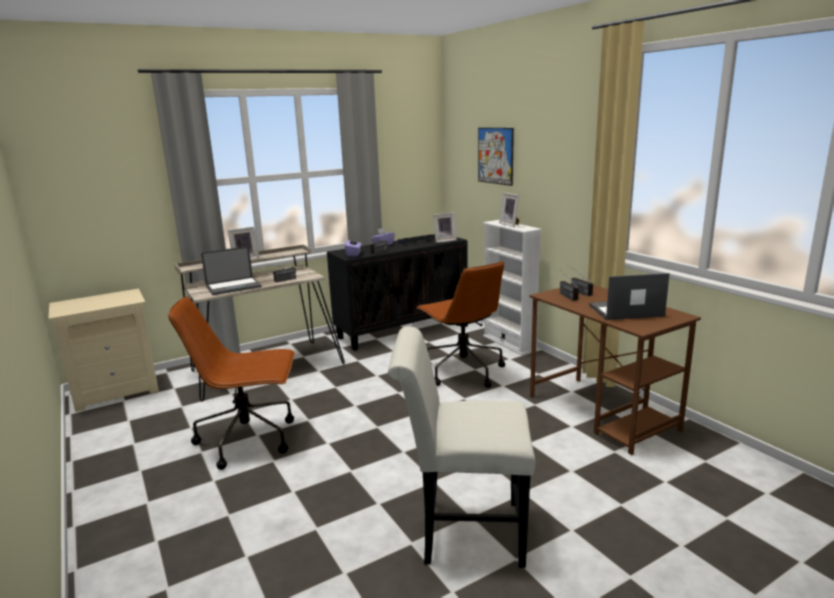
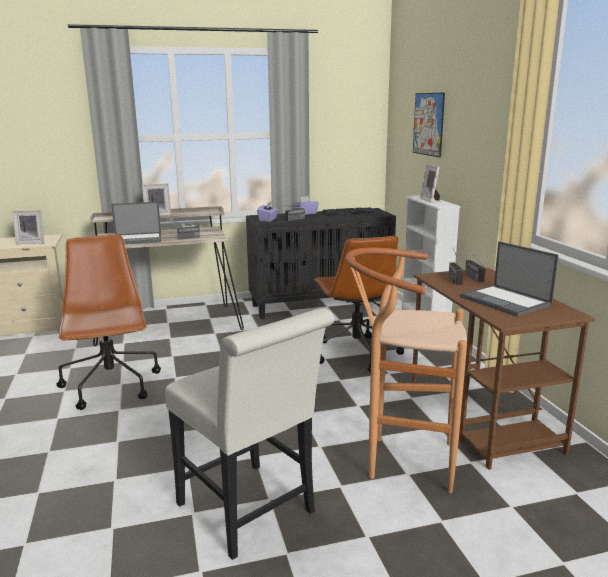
camera: 15 degrees right, 0 degrees up
(249, 439) = (111, 386): brown office chair -> brown office chair turned 60 degrees clockwise
(444, 240) = (371, 214): picture frame -> picture frame (31, 242)
(463, 531) = (251, 513): white chair -> white chair turned 150 degrees counterclockwise
(560, 461) = (401, 461): none -> brown stool
(625, 311) = (506, 301): laptop -> laptop turned 135 degrees counterclockwise

